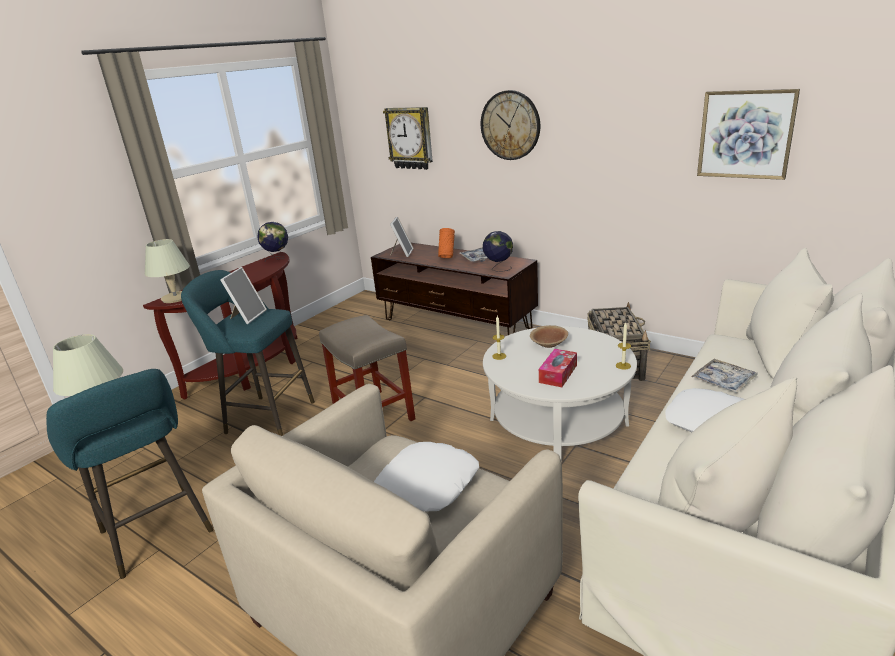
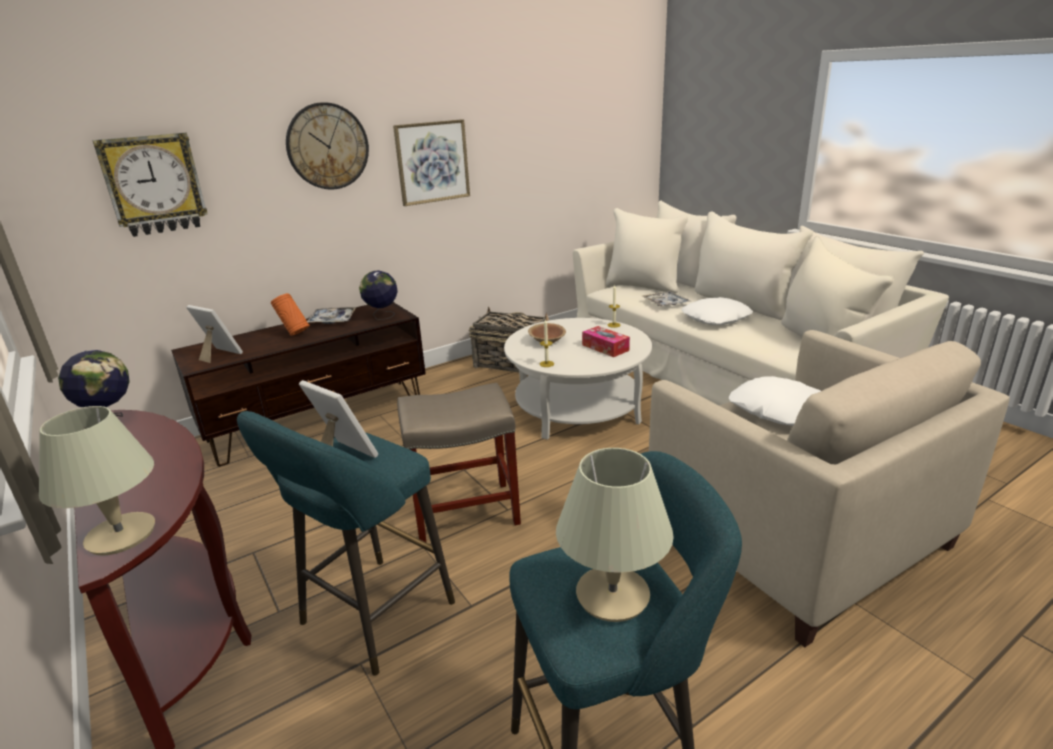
camera: 70 degrees left, 0 degrees up
(745, 134) = (545, 132): picture -> picture (432, 162)

